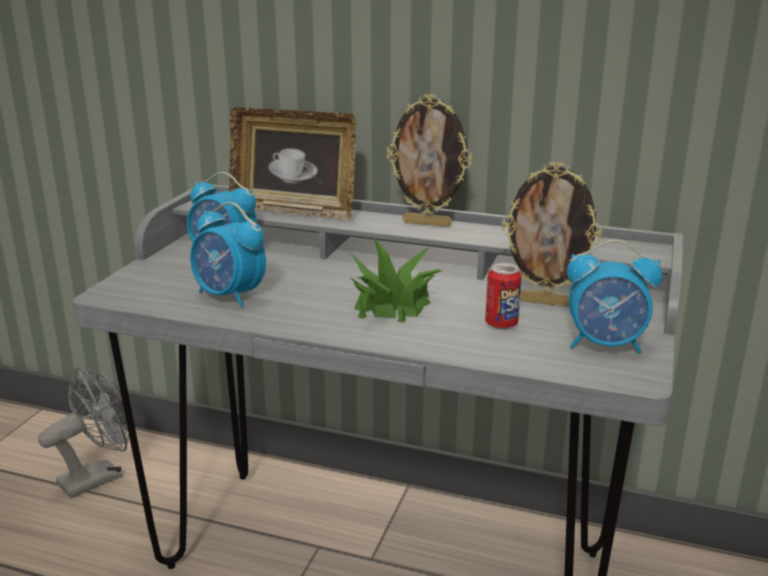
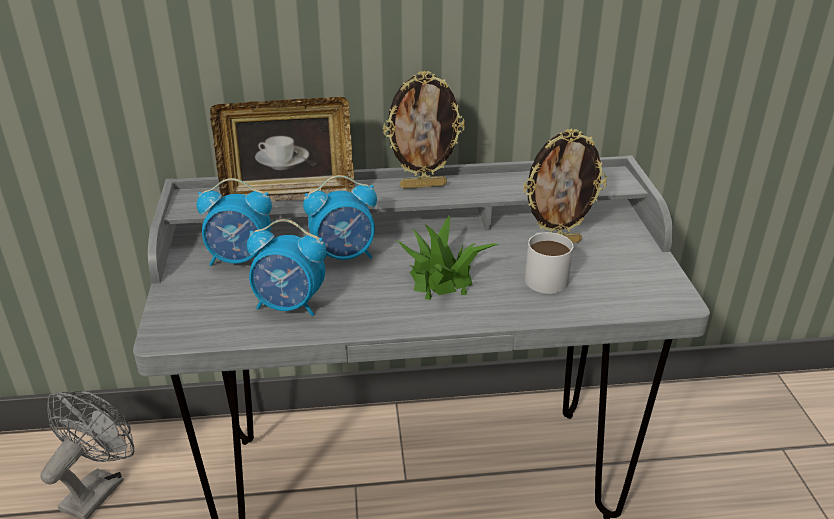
camera: 25 degrees left, 10 degrees up
(501, 324) = (543, 275): can -> white mug
(606, 345) = (633, 275): alarm clock -> alarm clock (344, 256)

